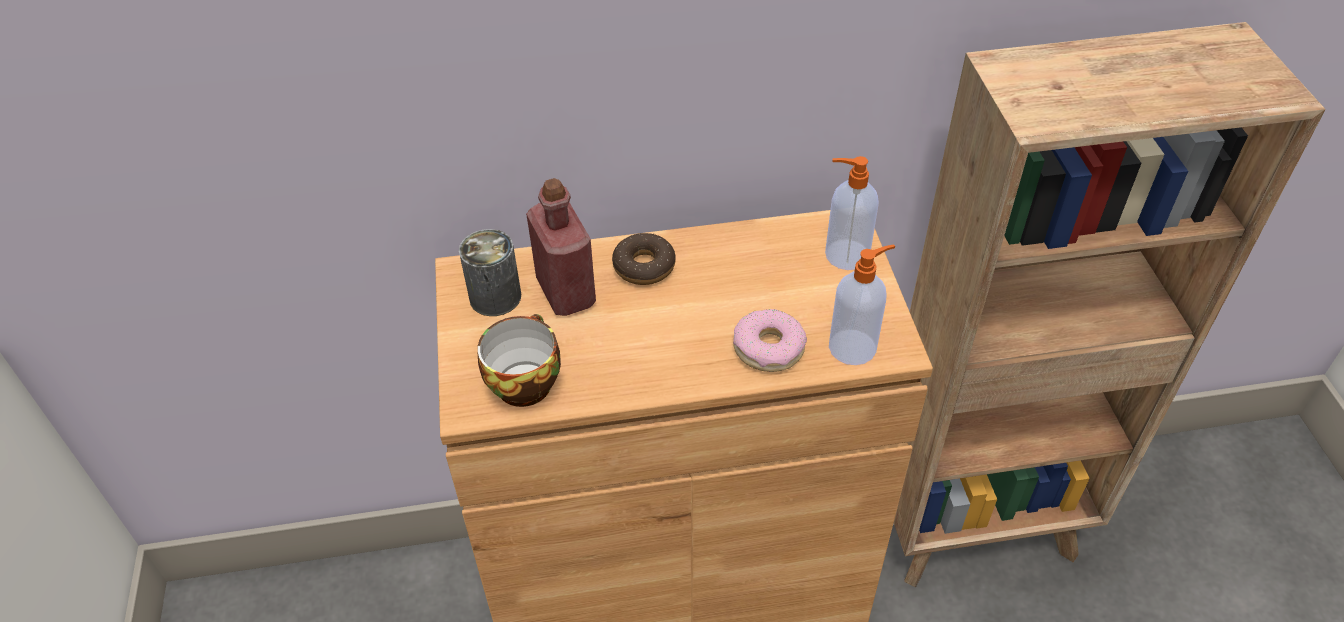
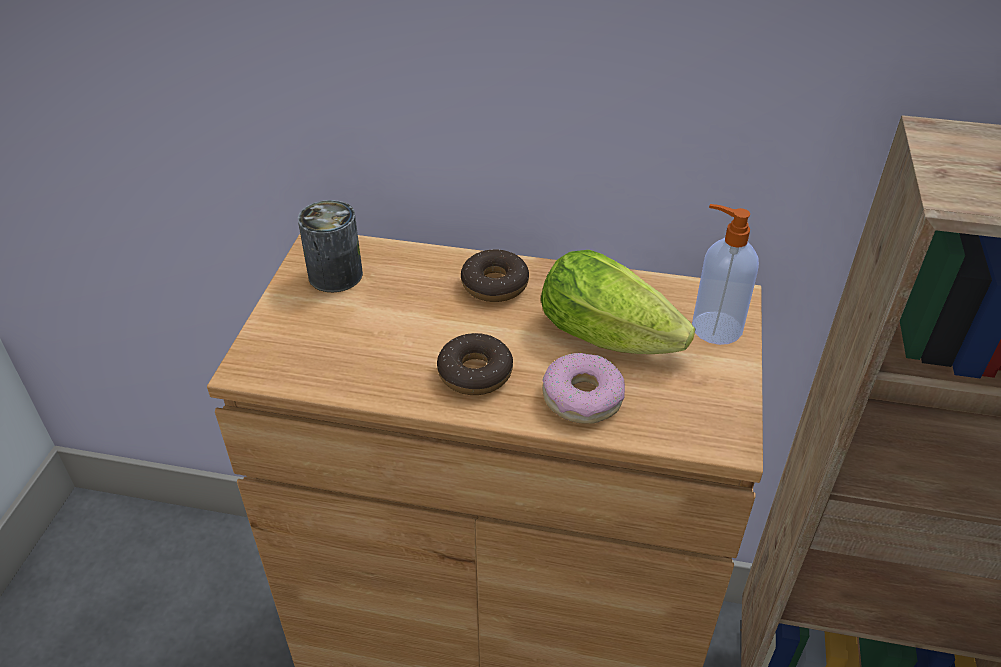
camera: 20 degrees right, 5 degrees down
(523, 381) = (314, 358): cup -> none
(566, 292) = (404, 288): red bottle -> none
(670, 353) = (475, 373): none -> donut
(769, 287) = (615, 338): none -> lettuce
(854, 347) = (679, 423): soap dispenser -> none

